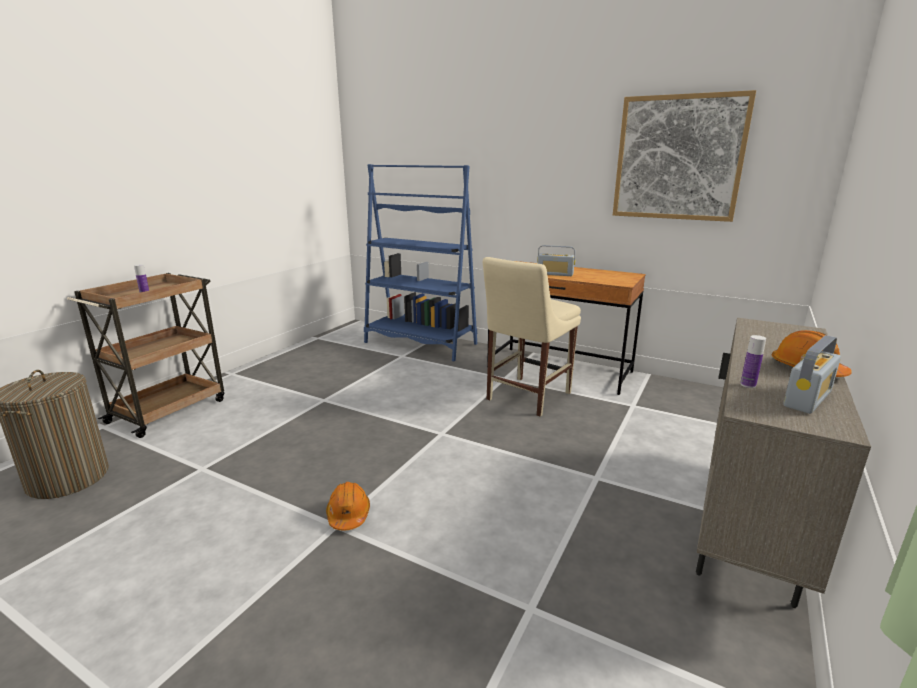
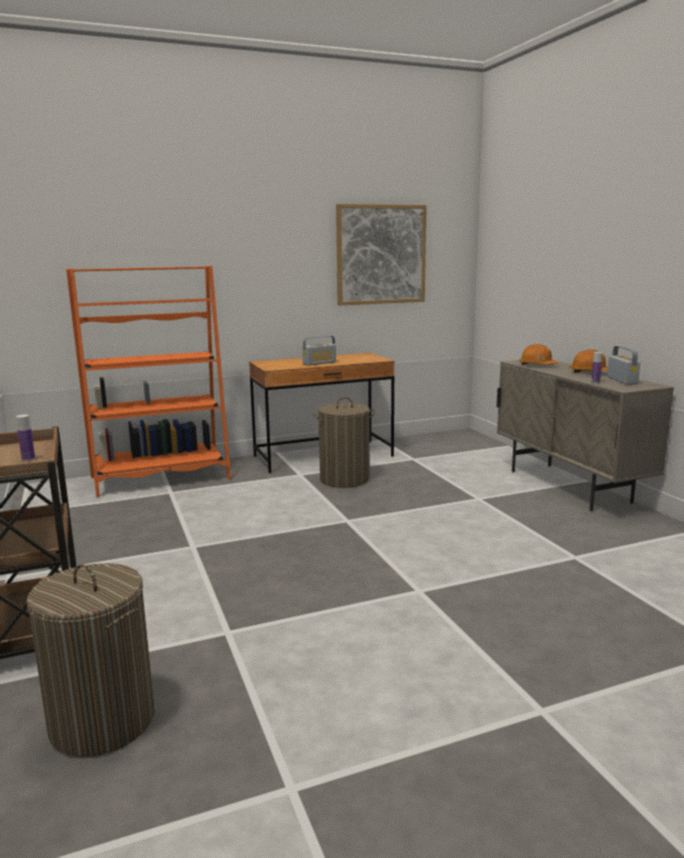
camera: 50 degrees left, 5 degrees down
(348, 514) = (410, 583): orange hard hat -> orange hard hat (537, 365)
(420, 343) = (160, 478): blue bookcase -> orange bookcase
(526, 397) = (344, 479): beige chair -> laundry basket

